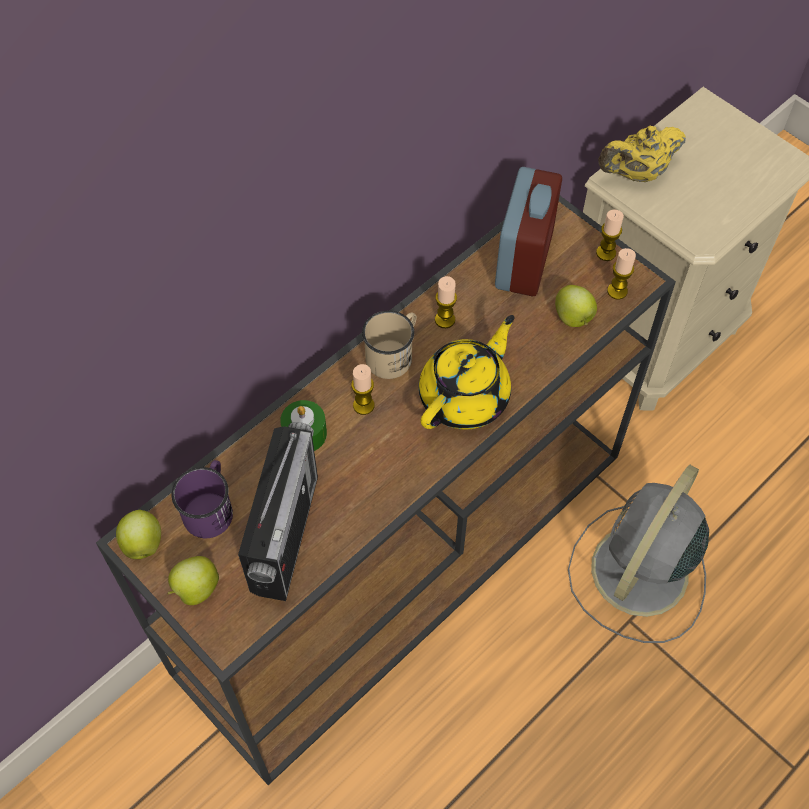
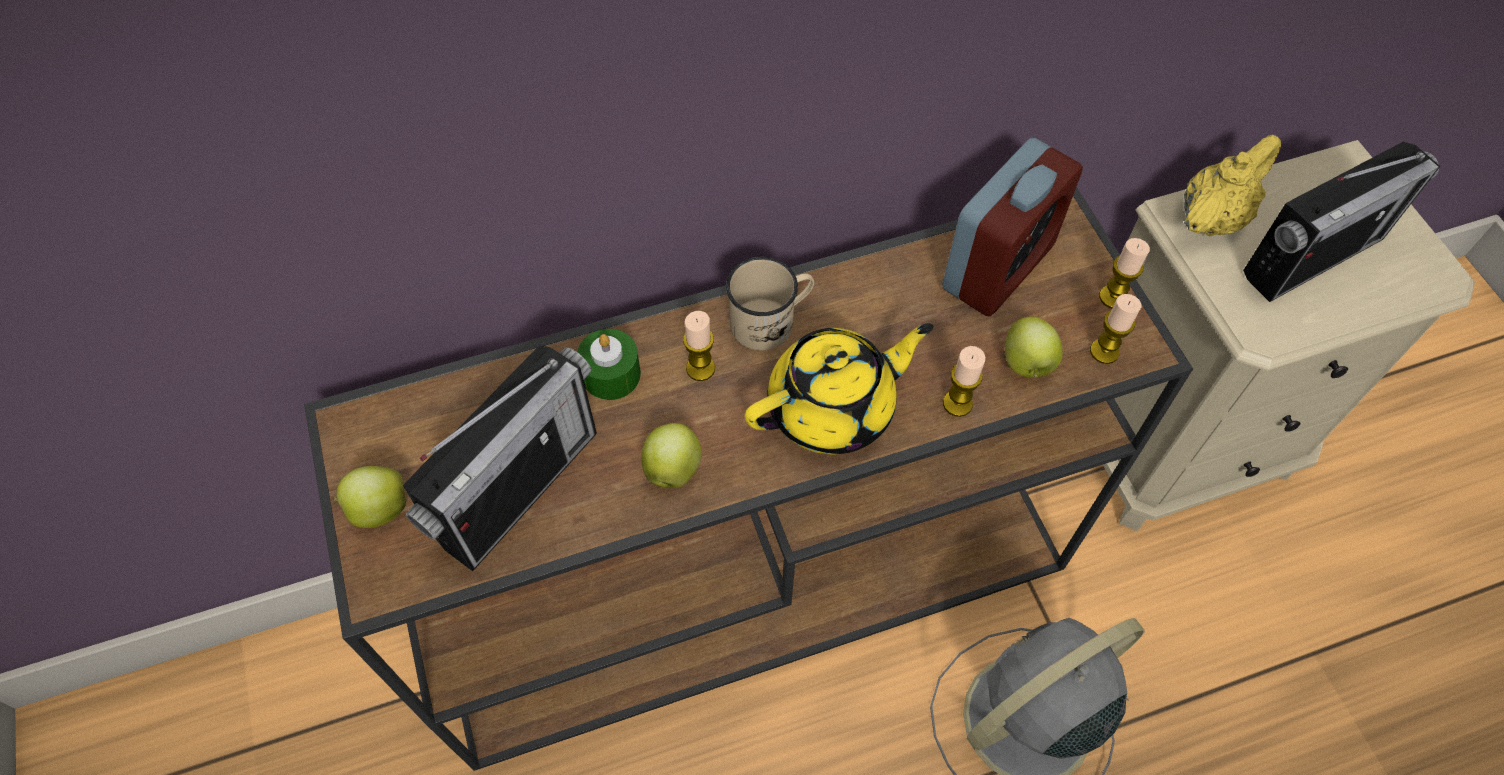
camera: 25 degrees right, 0 degrees up
(143, 542) = (353, 426): apple -> apple (673, 467)
(211, 508) = (452, 418): purple mug -> none
(445, 320) = (857, 303): candle -> candle (957, 403)
(637, 173) = (1212, 217): yellow teapot -> yellow teapot turned 135 degrees clockwise
(710, 177) = (1312, 256): none -> radio

